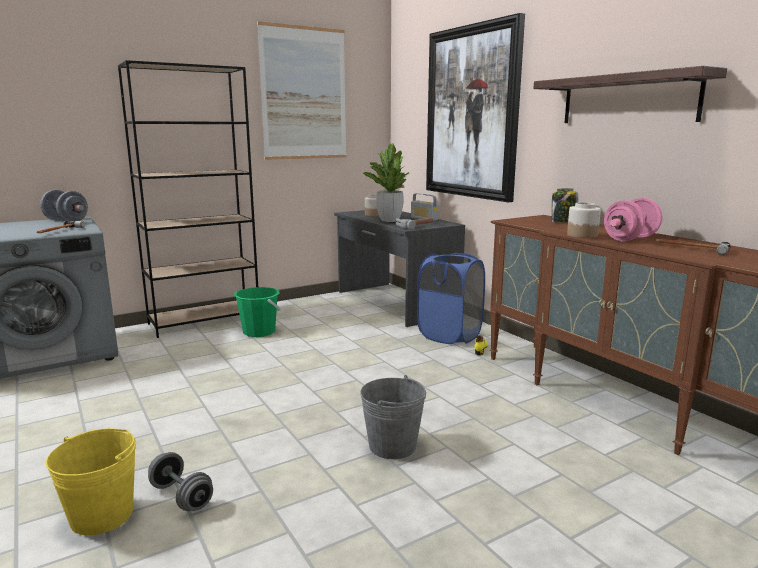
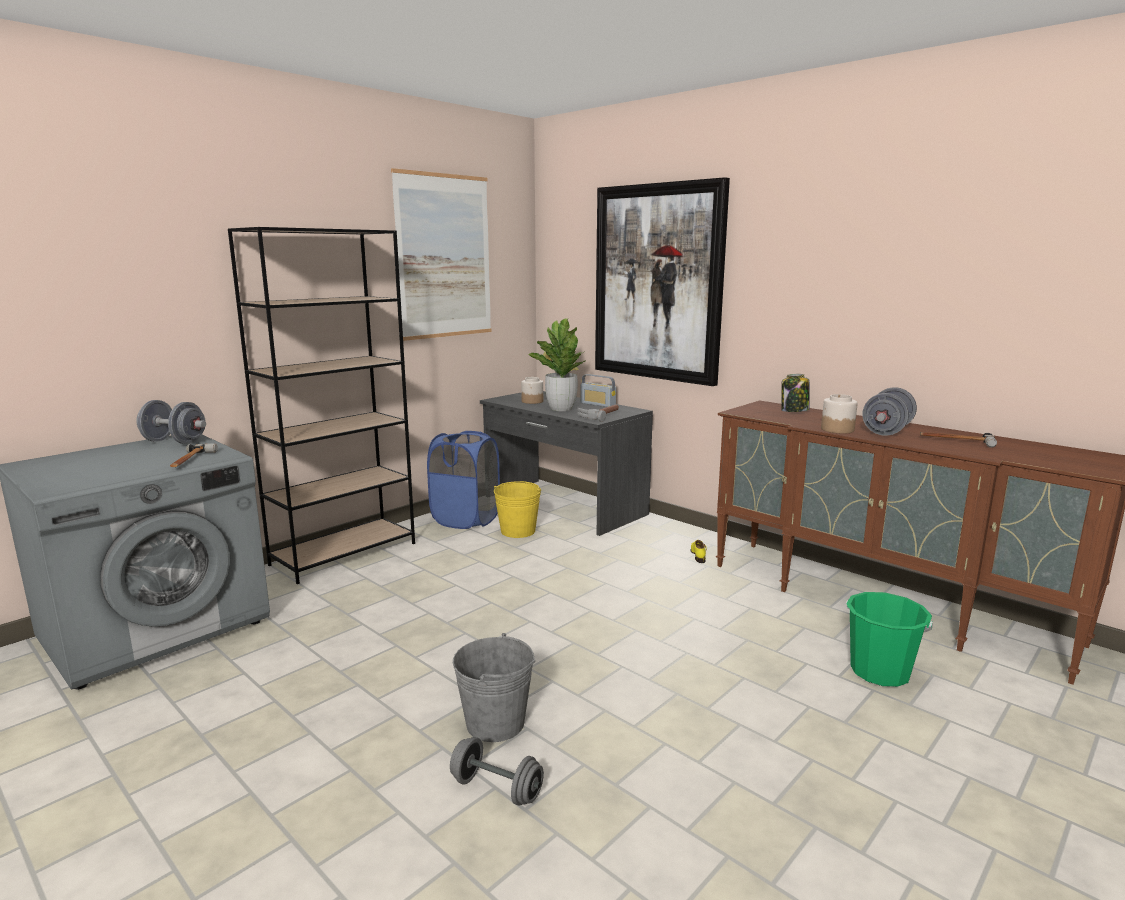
camera: 15 degrees left, 0 degrees up
(102, 515) = (418, 831): yellow bucket -> yellow bucket (518, 531)
(259, 332) = (427, 561): green bucket -> green bucket (880, 672)
(392, 446) = (687, 686): grey bucket -> grey bucket (495, 723)
(450, 335) = (654, 541): blue laundry basket -> blue laundry basket (466, 519)
(628, 99) = (861, 281): shelf -> none
(630, 238) = (887, 431): pink dumbbell -> grey dumbbell

